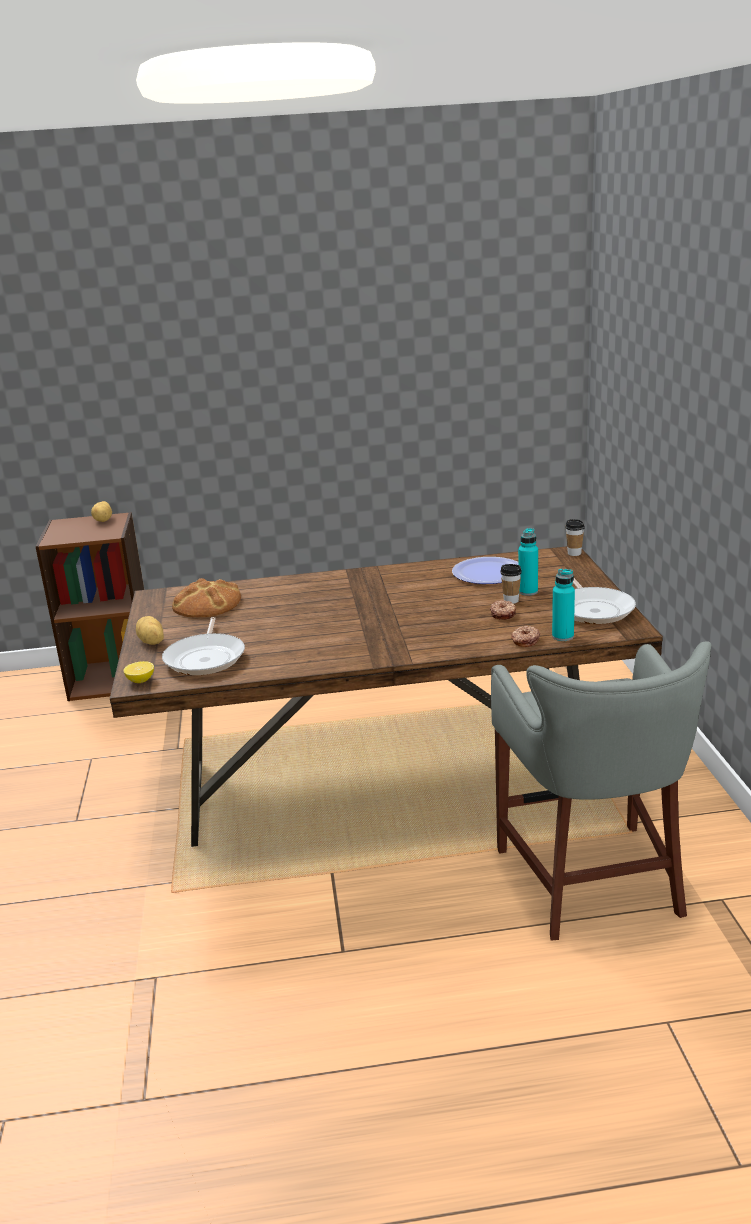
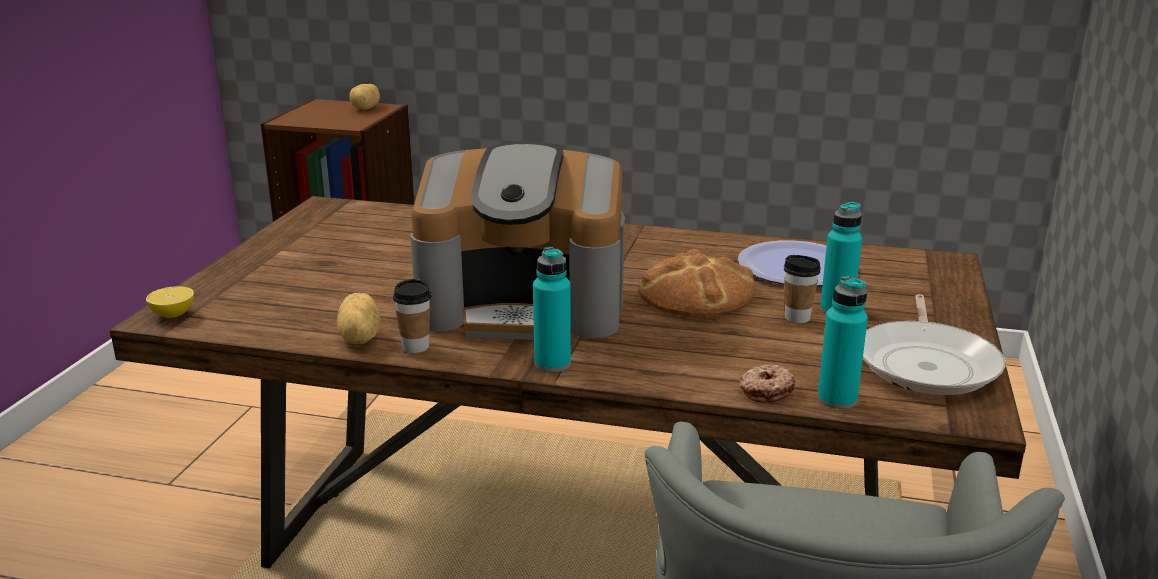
camera: 20 degrees right, 0 degrees up
(151, 642) = (249, 265): potato -> potato (358, 338)
(206, 658) = (287, 303): frying pan -> none
(207, 604) = (372, 231): bread -> bread (696, 294)
(354, 627) = (524, 306): none -> coffee machine
(401, 654) = (552, 364): none -> turquoise bottle
(503, 614) = (767, 337): donut -> none
(574, 553) = (959, 265): cup -> cup (415, 347)

